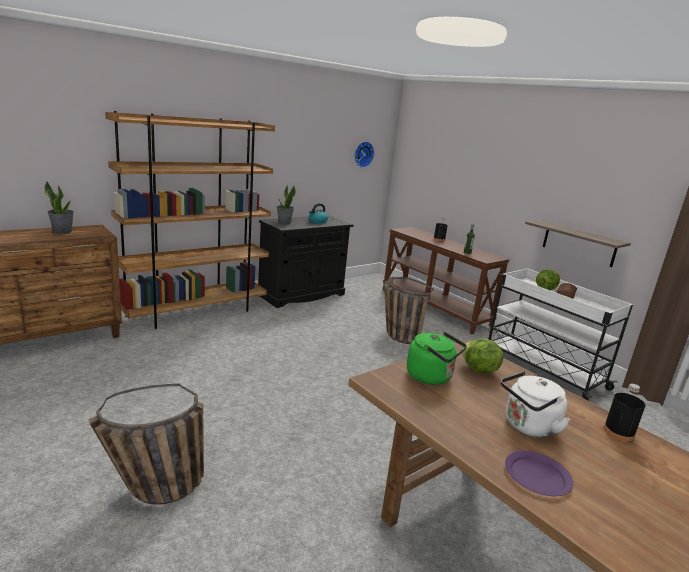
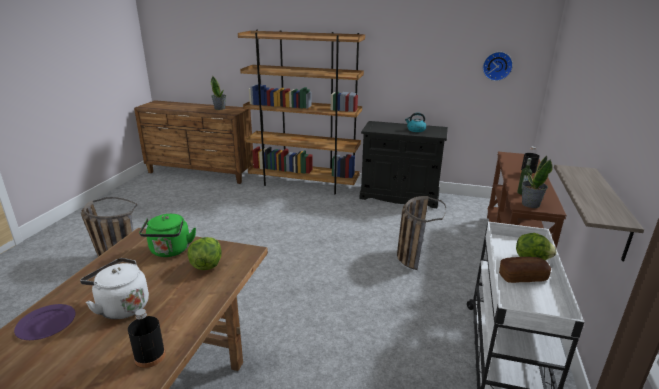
camera: 55 degrees right, 5 degrees up
(284, 222) = (382, 126): potted plant -> potted plant (530, 204)

